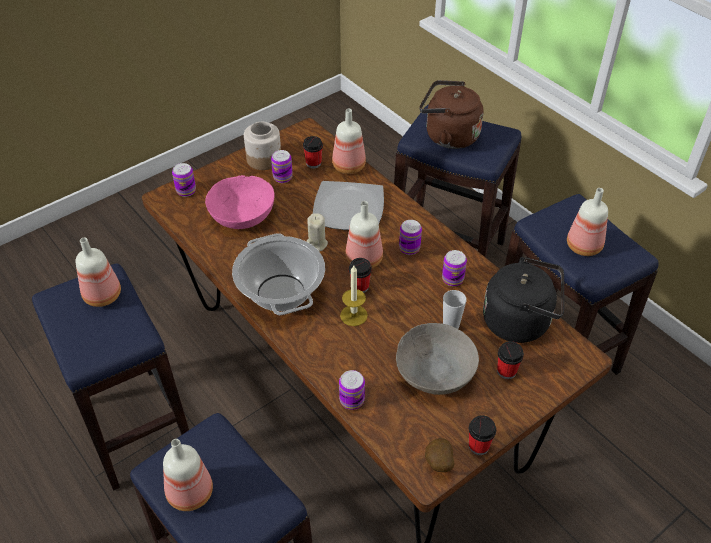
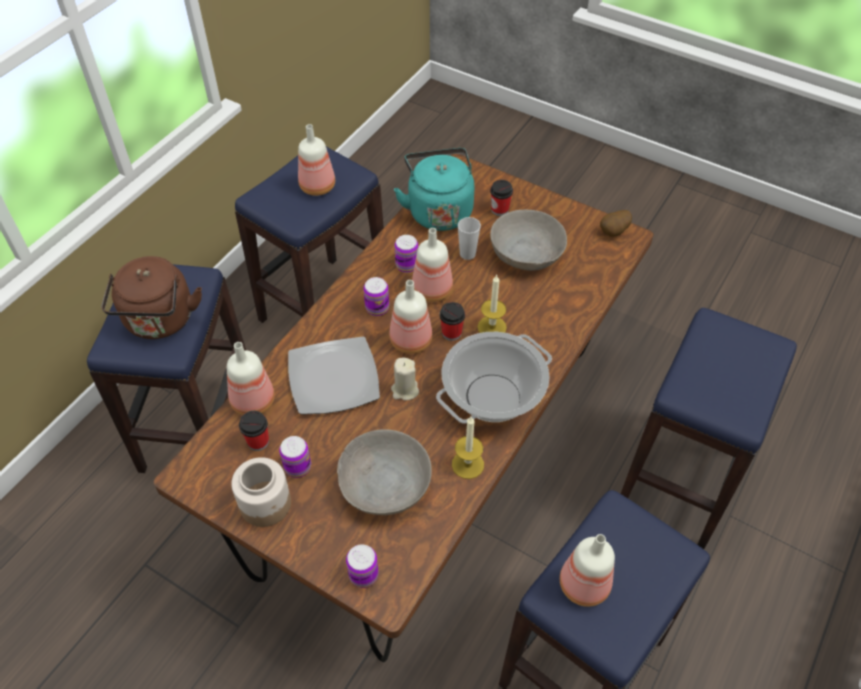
camera: 110 degrees left, 5 degrees up
(188, 493) = (747, 386): bottle -> bottle (433, 291)
(231, 260) = (467, 464): none -> candle
(241, 214) = (385, 485): pink bowl -> grey bowl
(352, 400) = (589, 300): can -> none
(478, 446) = (583, 213): cup -> none
(520, 321) = (438, 210): black kettle -> turquoise kettle

